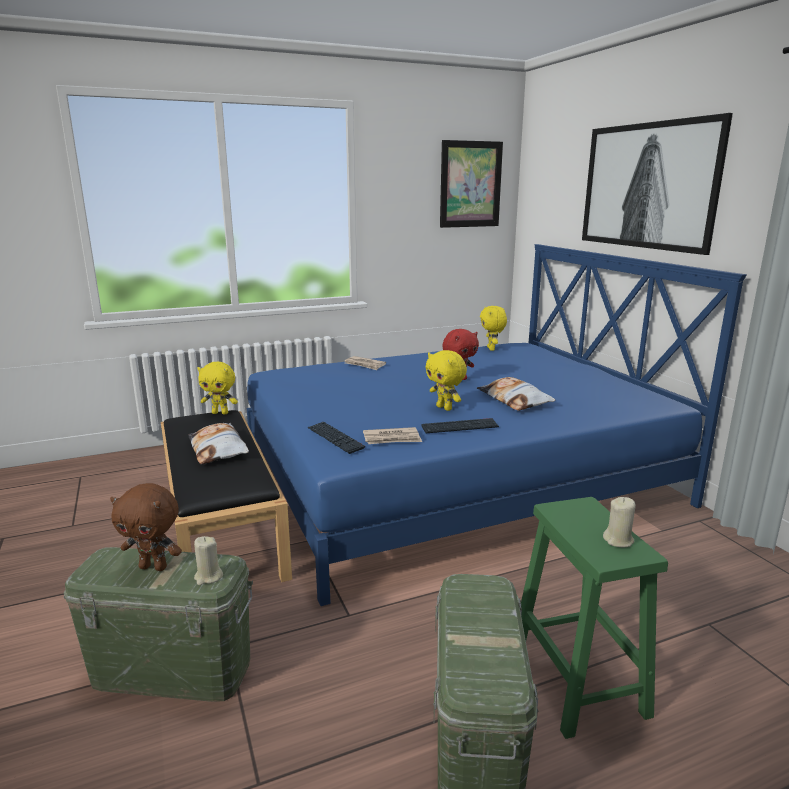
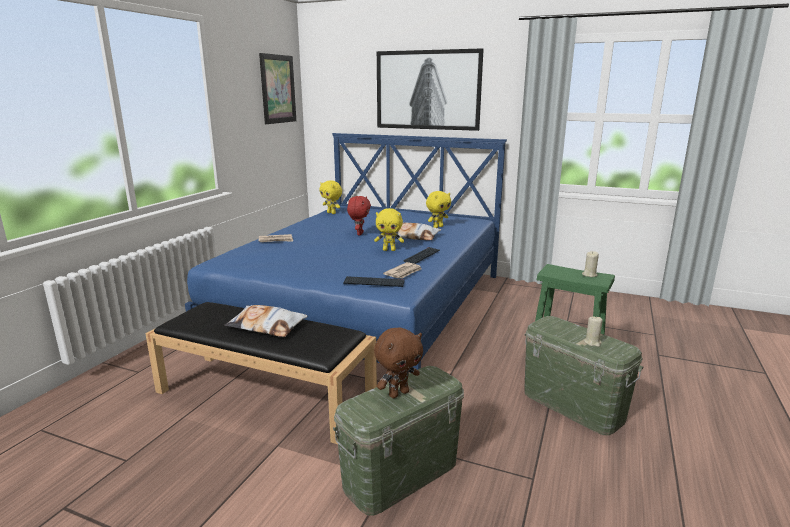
camera: 45 degrees left, 0 degrees up
(208, 577) = (438, 380): beige candle -> beige candle (592, 342)
(220, 413) = (202, 307): yellow plush toy -> yellow plush toy (437, 227)

